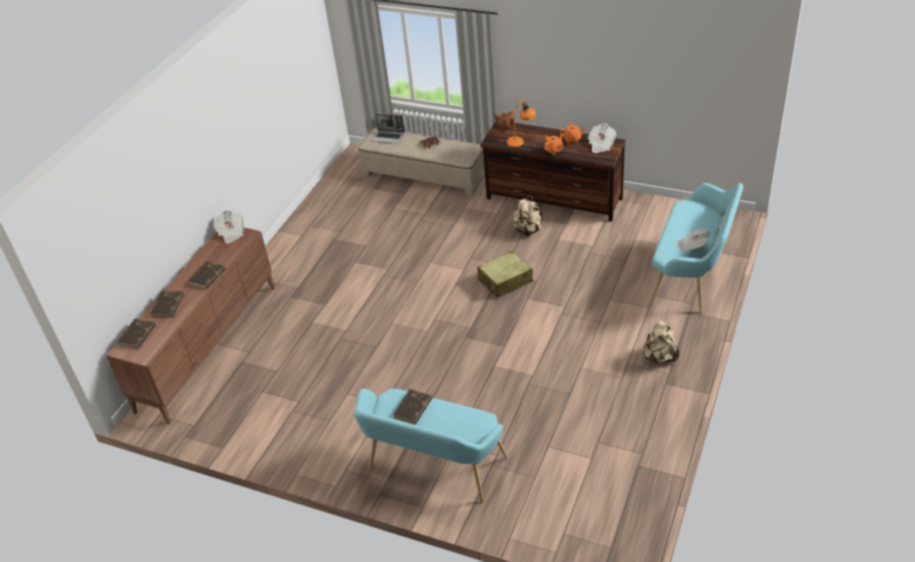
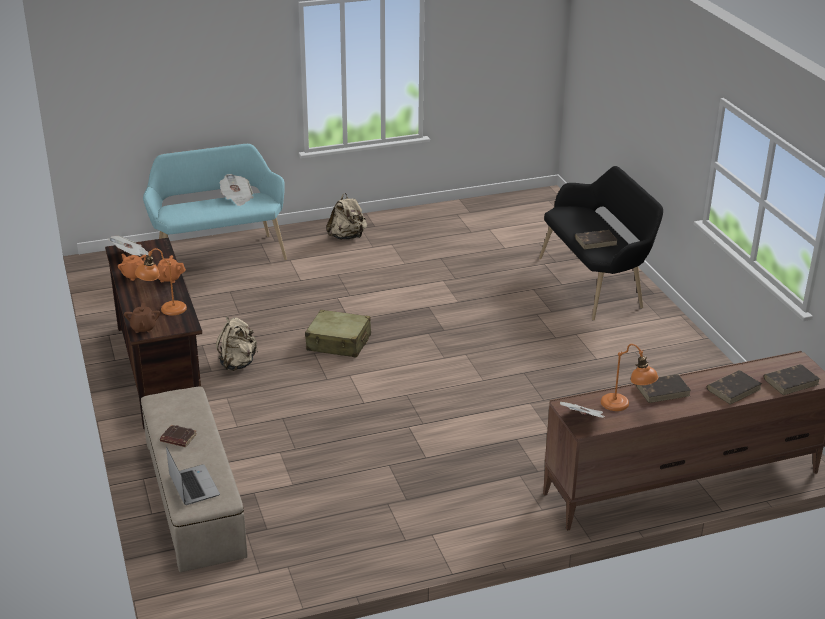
camera: 135 degrees left, 10 degrees down
(217, 255) = (626, 406): none -> orange table lamp
(433, 467) = (596, 283): turquoise bench -> black bench

